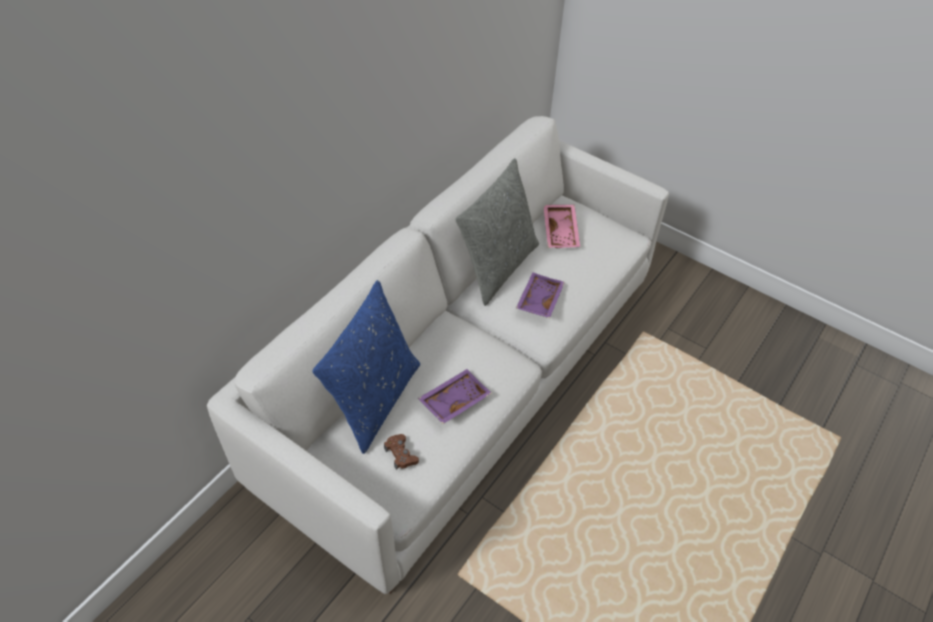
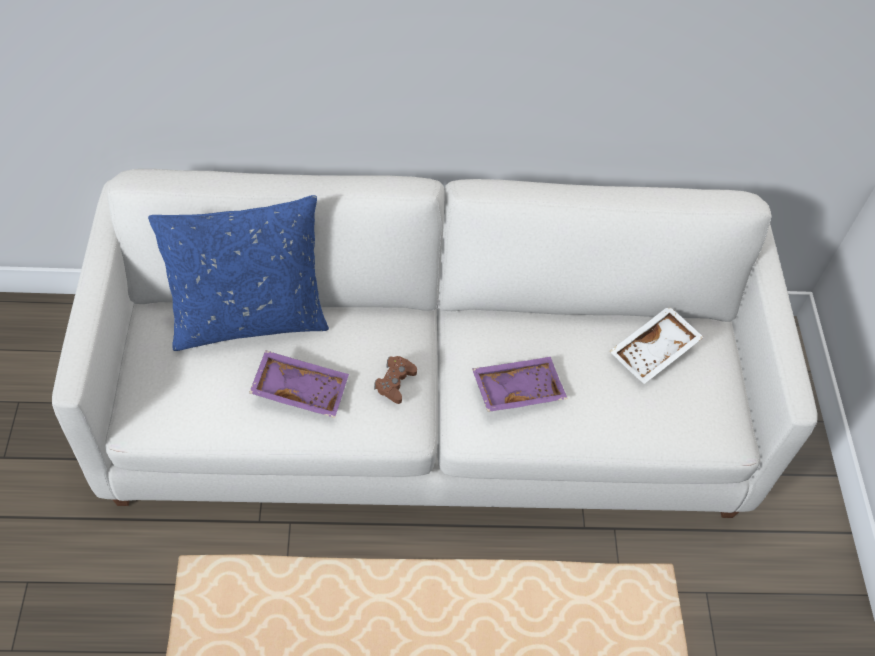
camera: 50 degrees right, 5 degrees up
(401, 454) = (197, 383): brown game controller -> brown game controller (395, 382)
(497, 266) = (534, 320): grey pillow -> none
(561, 231) = (654, 352): pink tray -> white tray

